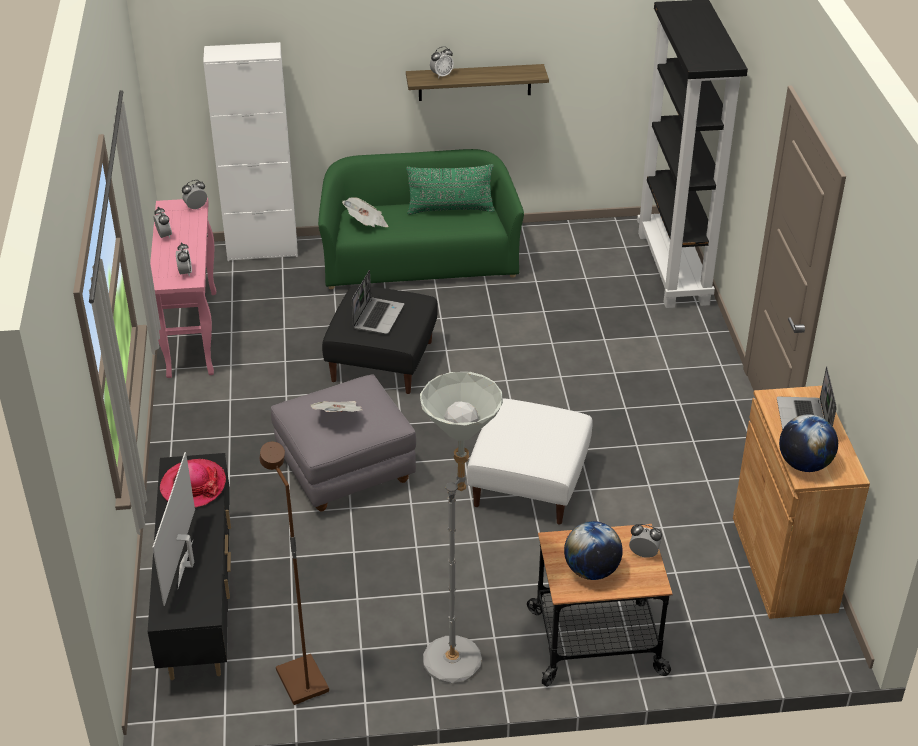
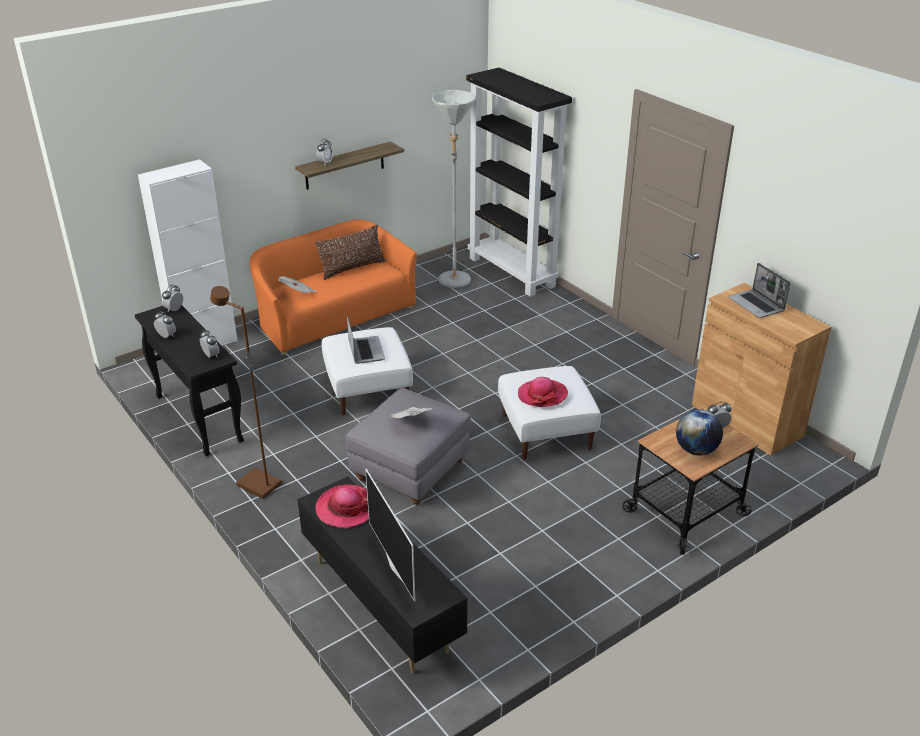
camera: 30 degrees left, 5 degrees down
(192, 333) = (198, 418): pink console table -> black console table
(300, 681) = (513, 628): brown floor lamp -> brown floor lamp (258, 485)
(382, 360) = (367, 389): black ottoman -> white ottoman
(419, 259) = (333, 316): green sofa -> orange sofa
(450, 209) = (352, 268): green pillow -> brown pillow
(458, 651) = (604, 558): grey floor lamp -> grey floor lamp (454, 276)
(518, 439) = (542, 395): none -> hat
(804, 464) = (785, 329): globe -> none

